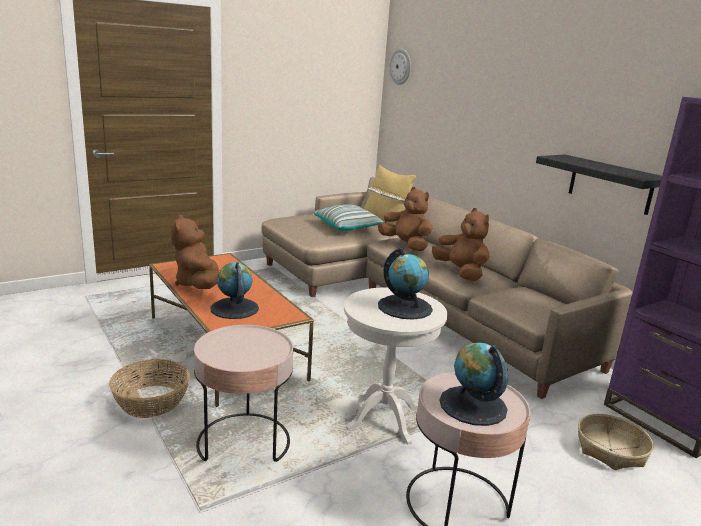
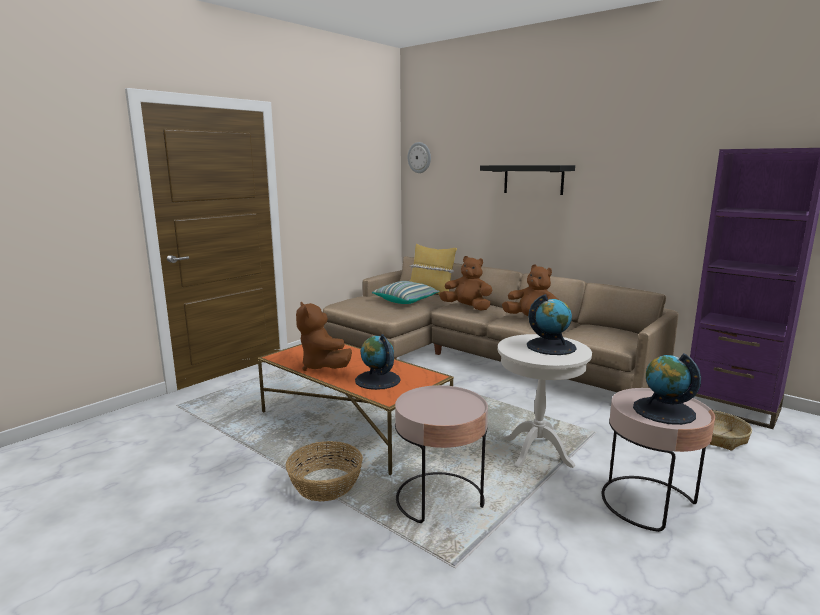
camera: 15 degrees left, 5 degrees down
(610, 184) = (642, 229): black shelf -> black shelf (533, 179)

